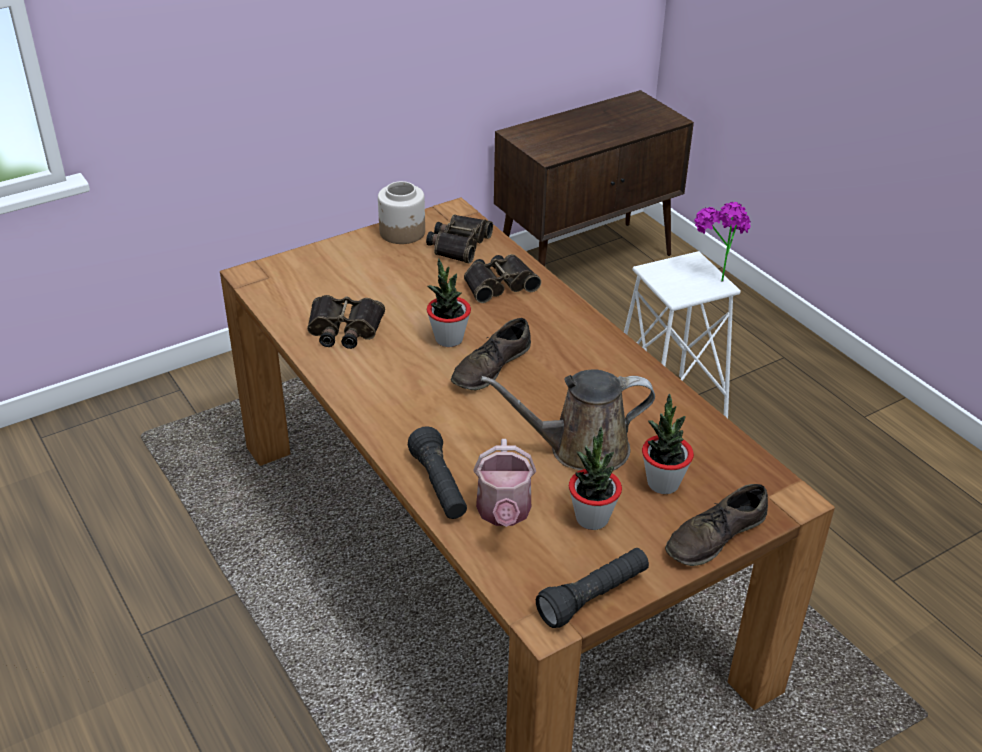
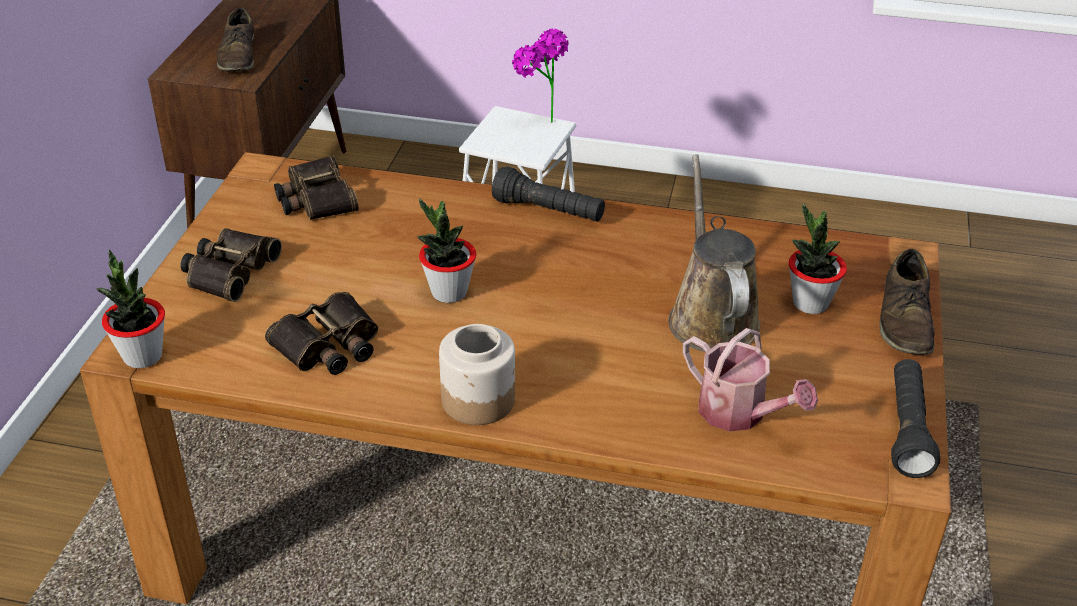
camera: 45 degrees left, 0 degrees up
(403, 232) = (237, 216): jar -> jar (479, 400)
(439, 486) = (653, 430): black flashlight -> black flashlight (548, 211)
(491, 367) = (527, 294): brown shoe -> brown shoe (238, 55)
(498, 284) = (414, 215): binoculars -> binoculars (228, 271)
(581, 449) = (710, 317): brown watering can -> brown watering can turned 135 degrees clockwise
(592, 518) = (807, 368): potted plant -> potted plant (142, 356)

